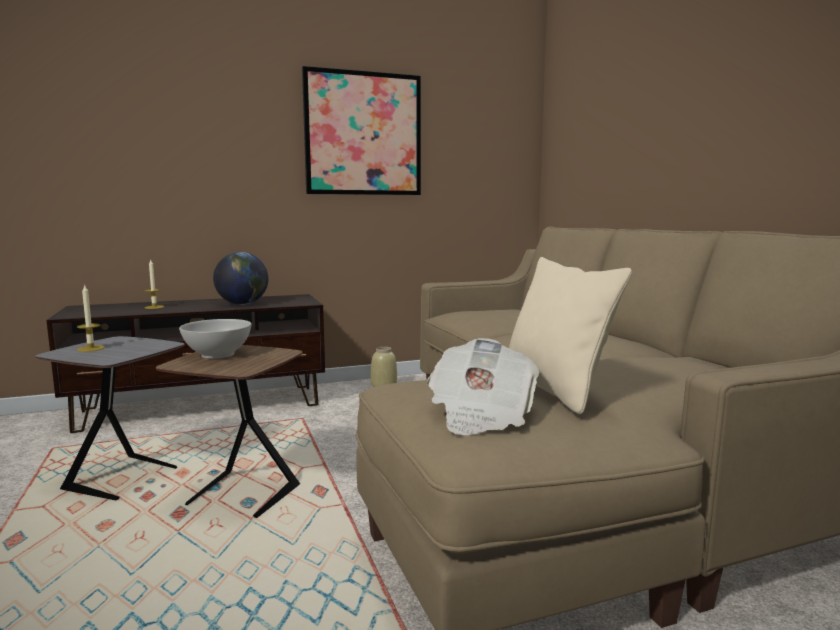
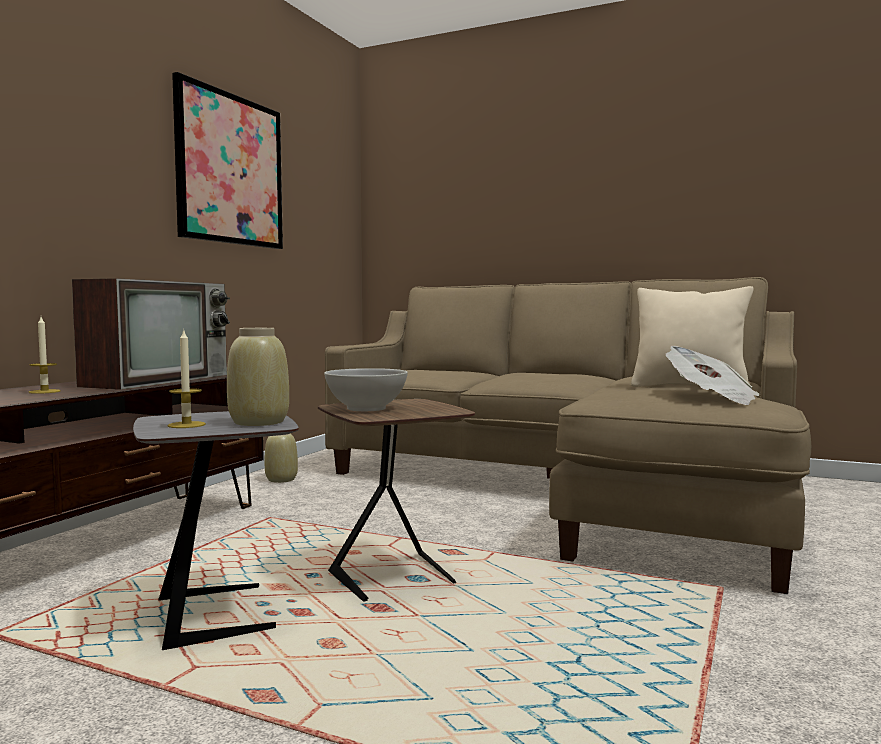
camera: 45 degrees left, 5 degrees down
(119, 354) = (258, 422): none -> beige vase
(242, 304) = (159, 380): globe -> television

